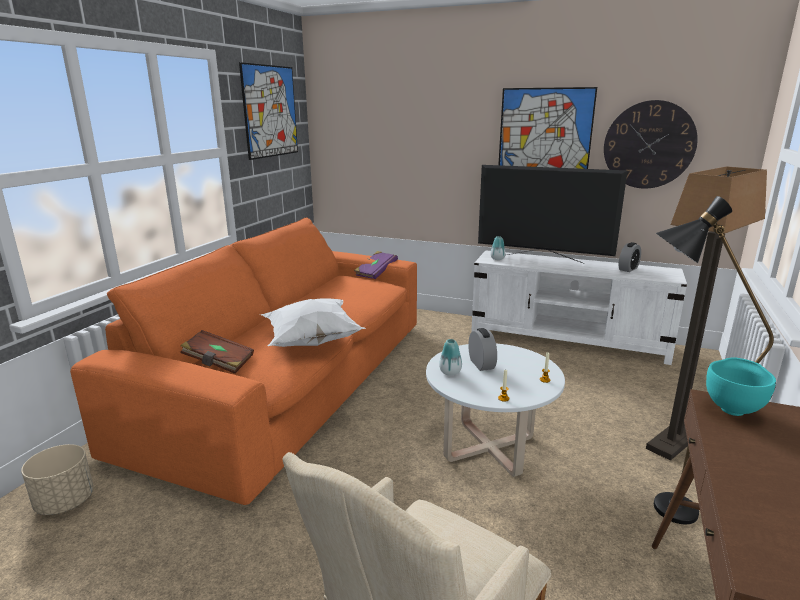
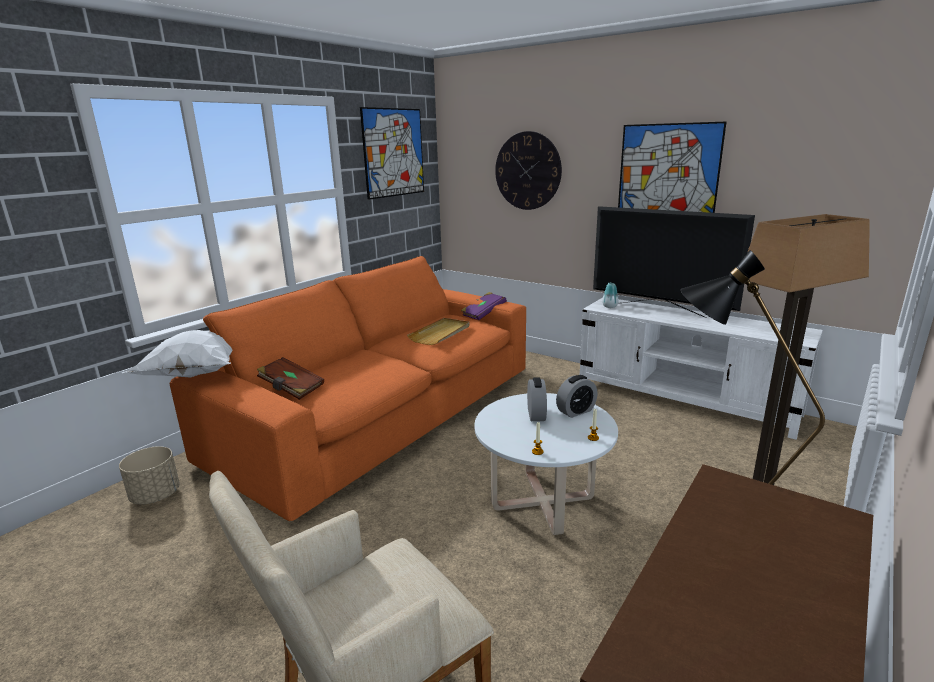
camera: 15 degrees right, 0 degrees up
(311, 342) = (383, 377): white pillow -> white pillow (197, 373)
(345, 294) = (440, 333): none -> beige tray
(450, 372) = (499, 419): vase -> none
(628, 269) = (753, 326): alarm clock -> alarm clock (576, 411)
(649, 145) = (785, 186): wall clock -> wall clock (527, 171)
(732, 409) = (735, 491): turquoise bowl -> none

